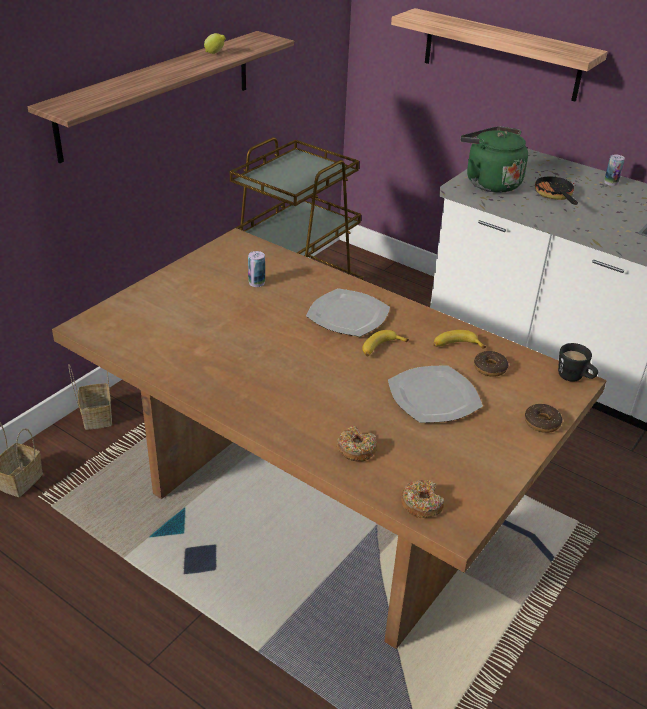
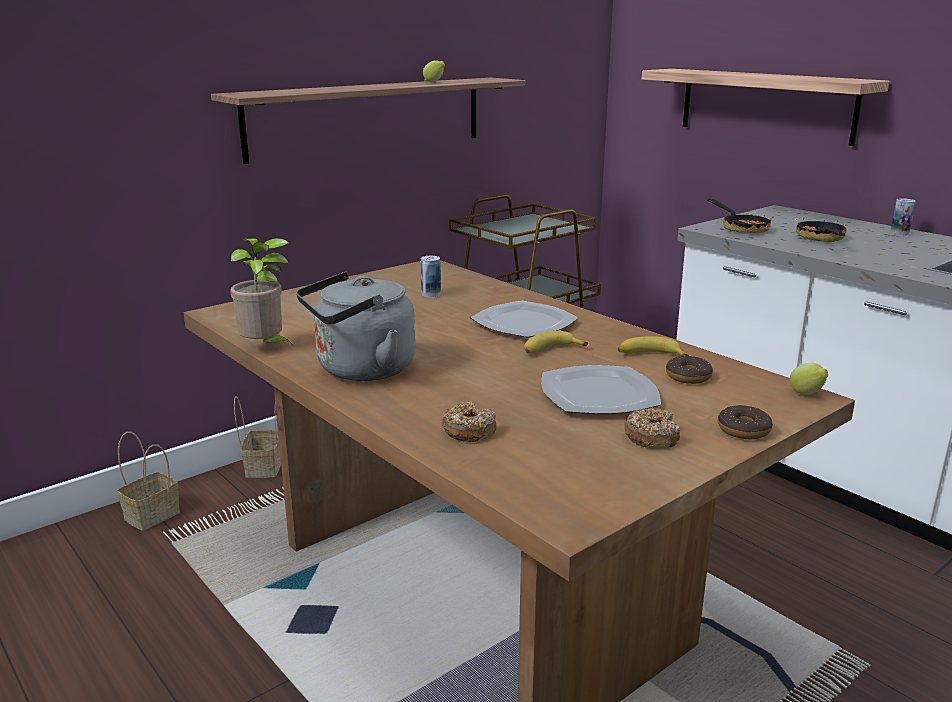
camera: 15 degrees right, 15 degrees down
(153, 371) = (265, 348): none -> potted plant
(244, 390) = (360, 370): none -> grey kettle
(421, 504) = (530, 490): donut -> donut (651, 437)
(489, 182) = (741, 228): green kettle -> frying pan
(574, 378) = (807, 394): black mug -> lemon

